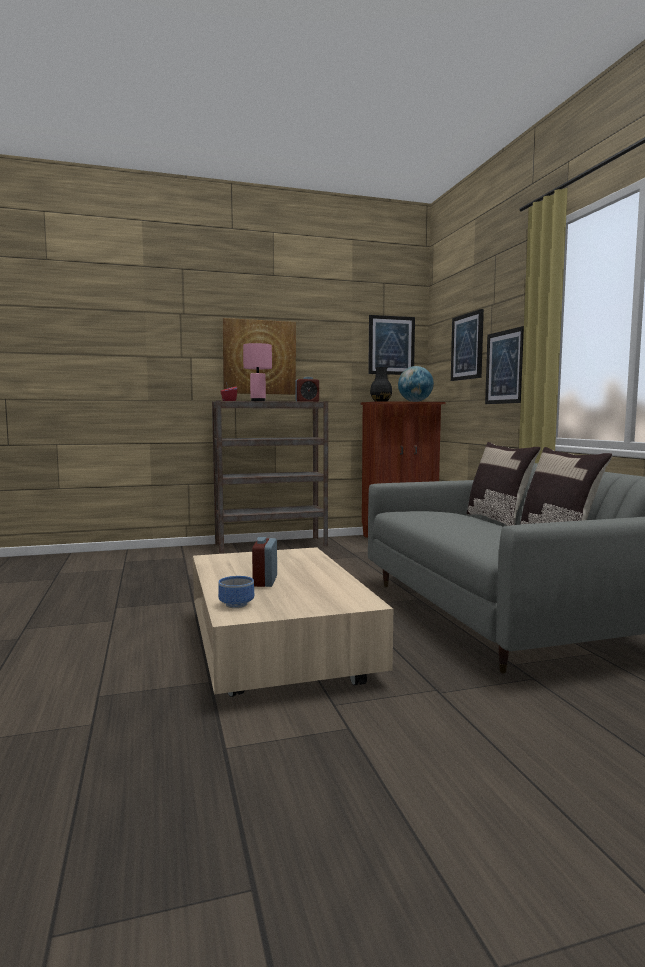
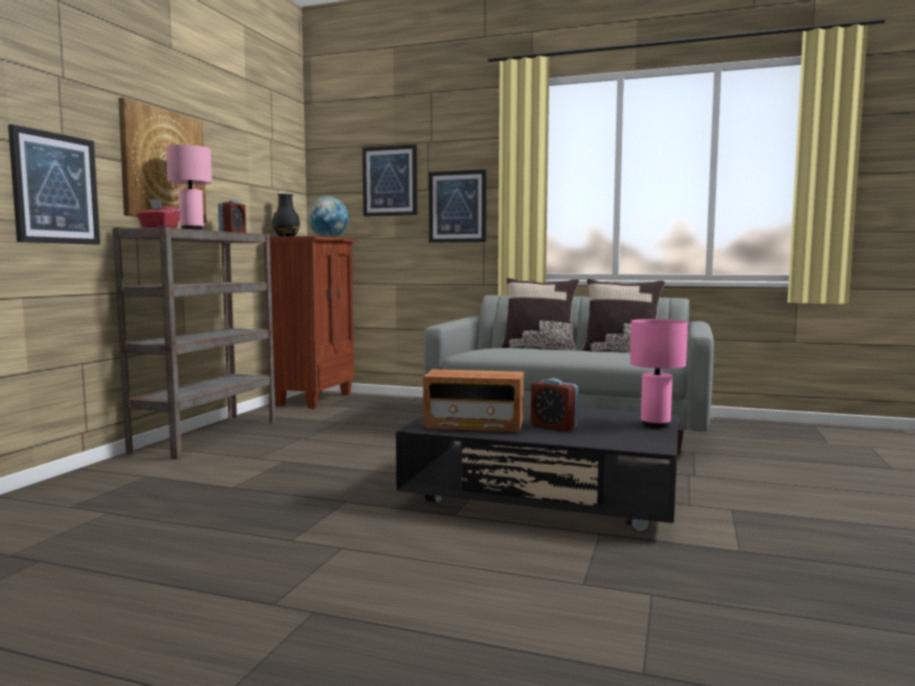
camera: 55 degrees left, 0 degrees up
(233, 565) = (474, 425): none -> radio
(236, 604) = (617, 441): bowl -> none
(277, 645) = (543, 495): beige coffee table -> black coffee table
(323, 607) = (656, 425): none -> pink table lamp
(391, 345) = (281, 168): picture -> picture (55, 188)

